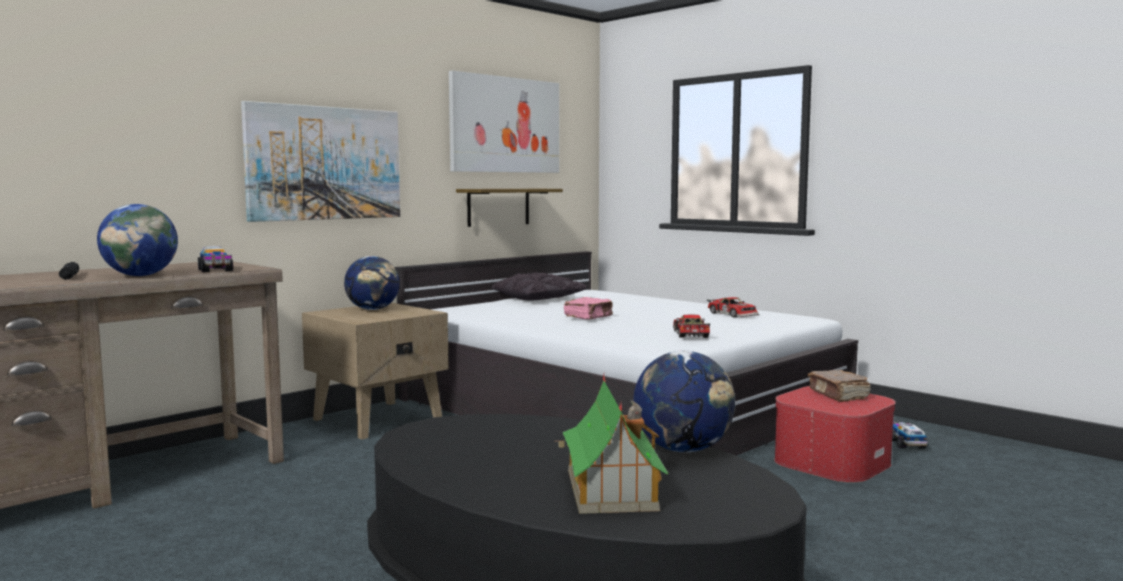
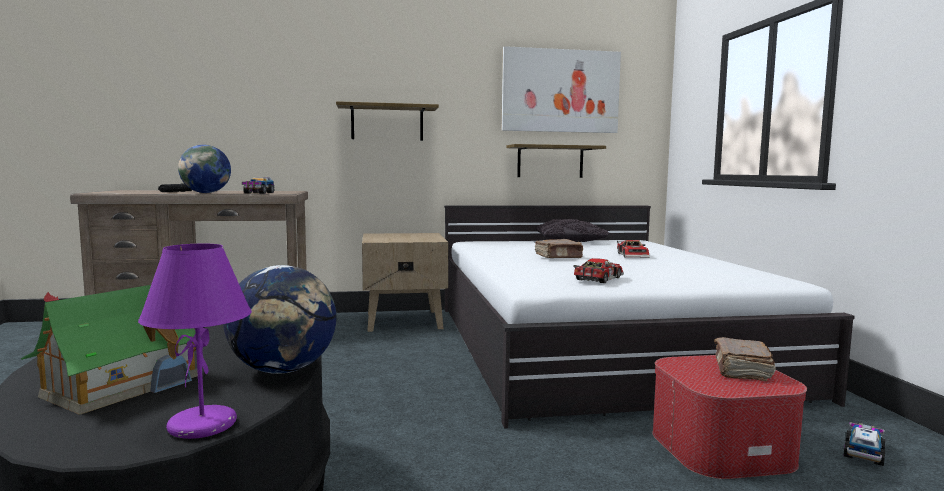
camera: 35 degrees right, 0 degrees up
(324, 163) = (387, 123): picture -> shelf
(373, 309) = (409, 235): globe -> none
(589, 317) = (559, 257): pink book -> brown book
(733, 314) = (709, 269): toy car -> toy car (633, 255)
(763, 491) = (203, 426): none -> purple table lamp

